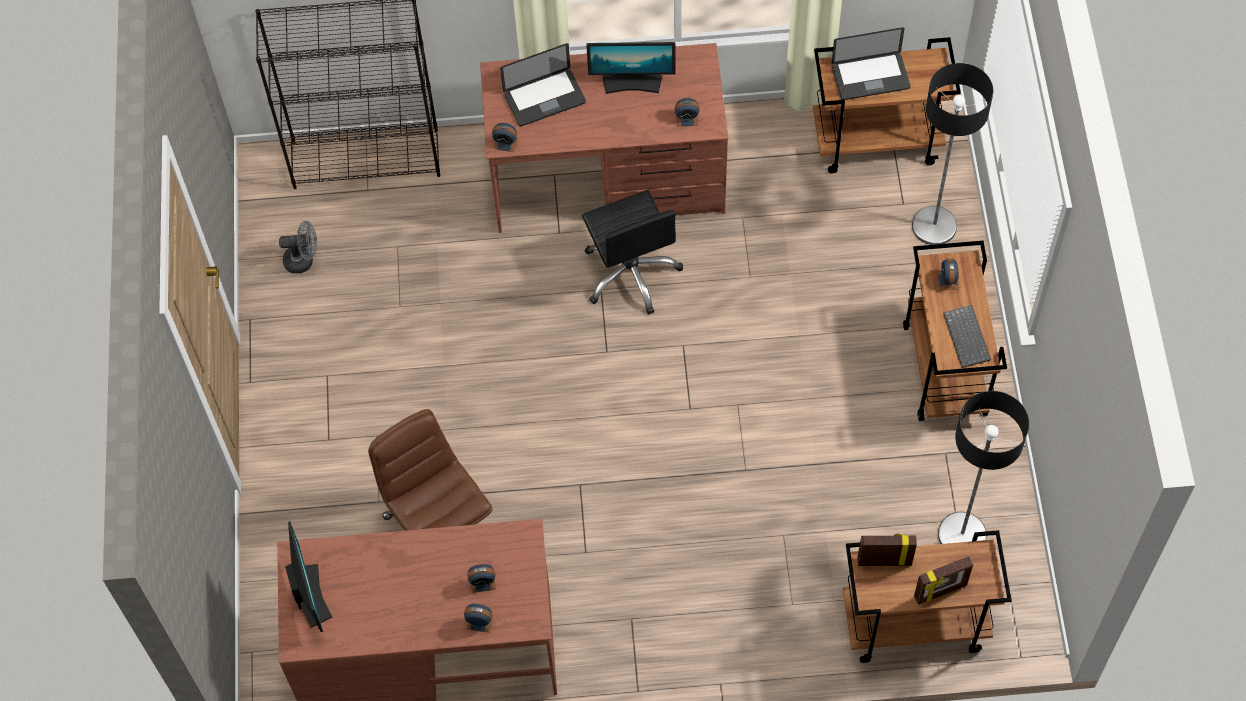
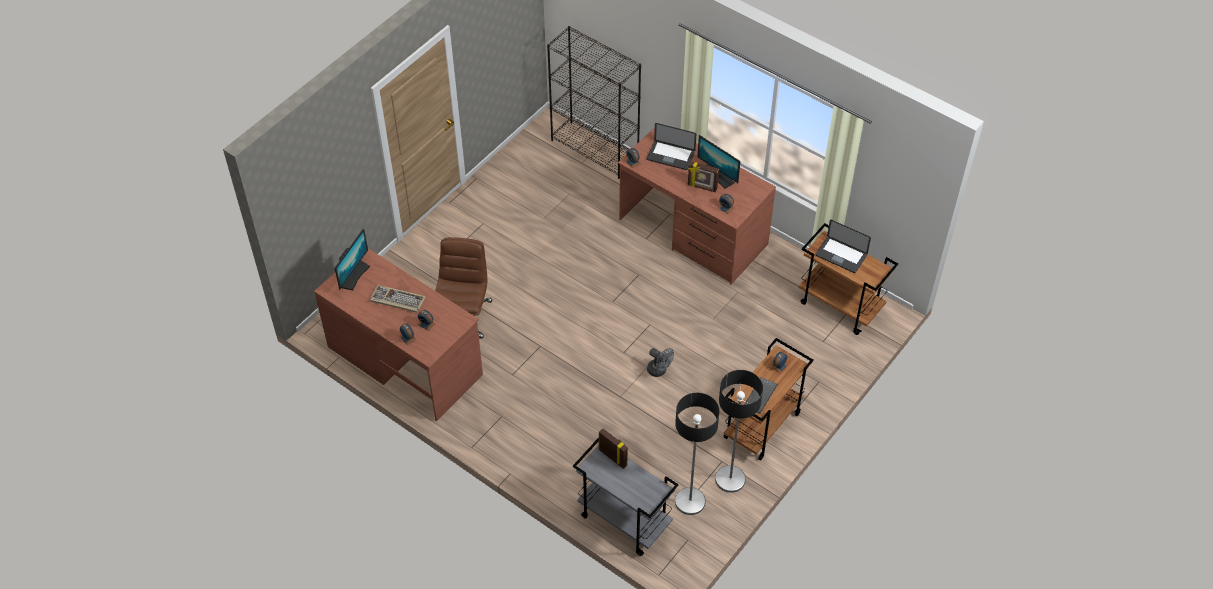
camera: 40 degrees right, 10 degrees down
(303, 260) = (523, 171): grey fan -> grey fan (659, 371)
(407, 582) = (397, 300): none -> keyboard
(631, 273) = (660, 278): black office chair -> none
(913, 625) = (623, 520): brown cart -> grey cart
(934, 226) = (827, 362): floor lamp -> floor lamp (730, 479)
(940, 592) = (624, 490): picture frame -> picture frame (702, 187)

